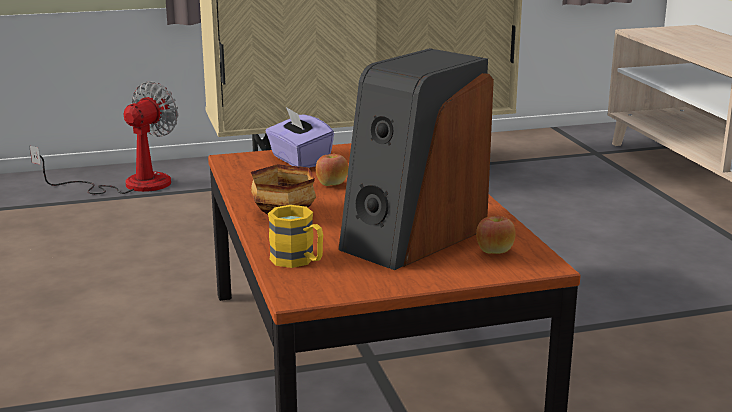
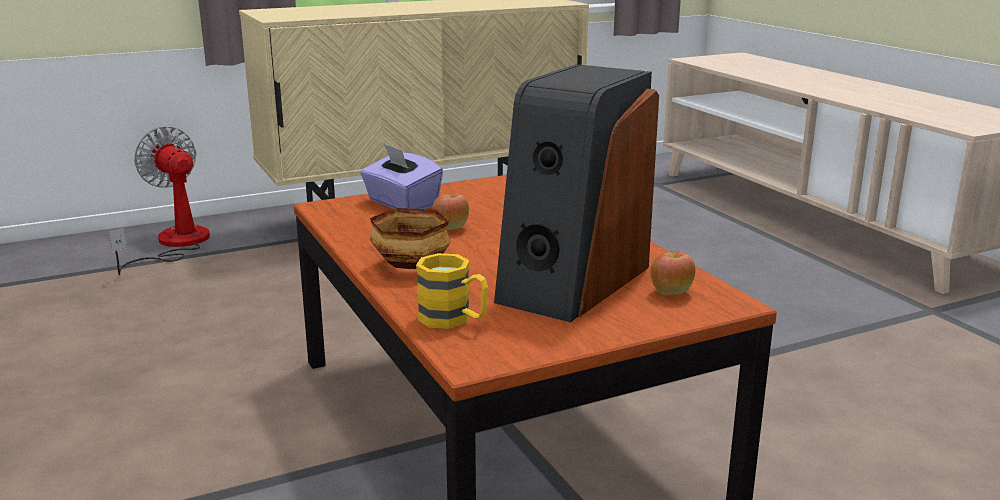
camera: 10 degrees left, 0 degrees up
(130, 184) = (174, 245): fan -> fan turned 60 degrees counterclockwise

